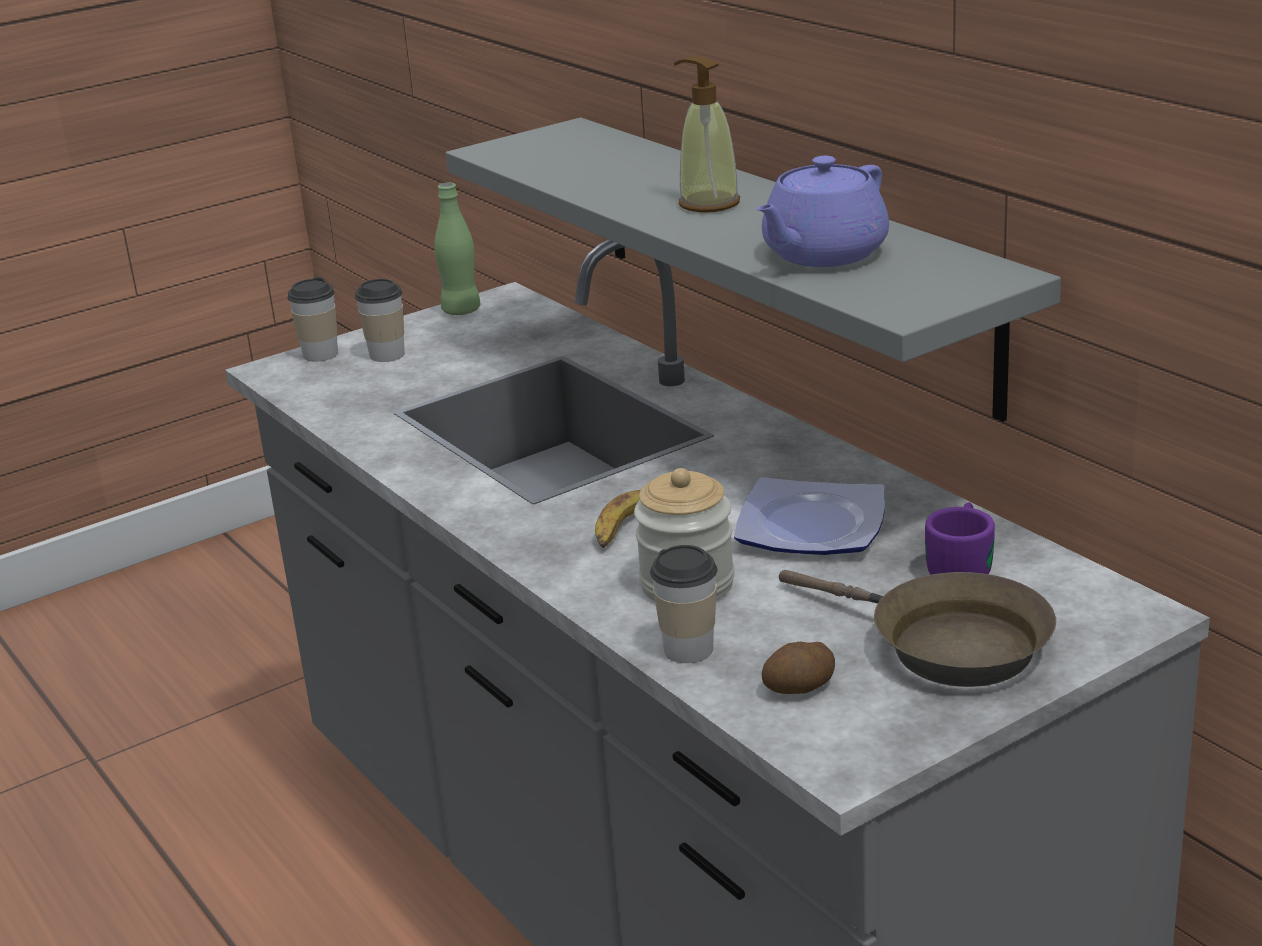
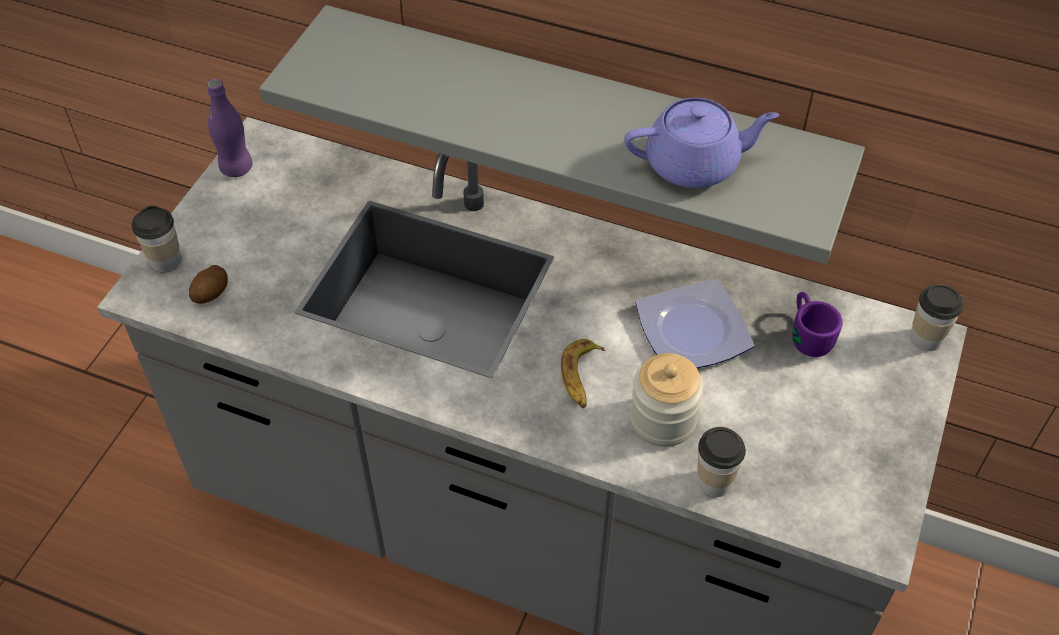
camera: 35 degrees left, 25 degrees up
(387, 355) = (224, 243): cup -> cup (926, 338)
(461, 310) = (236, 168): green bottle -> purple bottle
(709, 203) = (552, 115): soap dispenser -> none
(800, 688) = (805, 488): potato -> potato (211, 293)
(822, 254) = (694, 164): purple teapot -> purple teapot turned 105 degrees counterclockwise
(946, 645) = (854, 412): brown frying pan -> none

